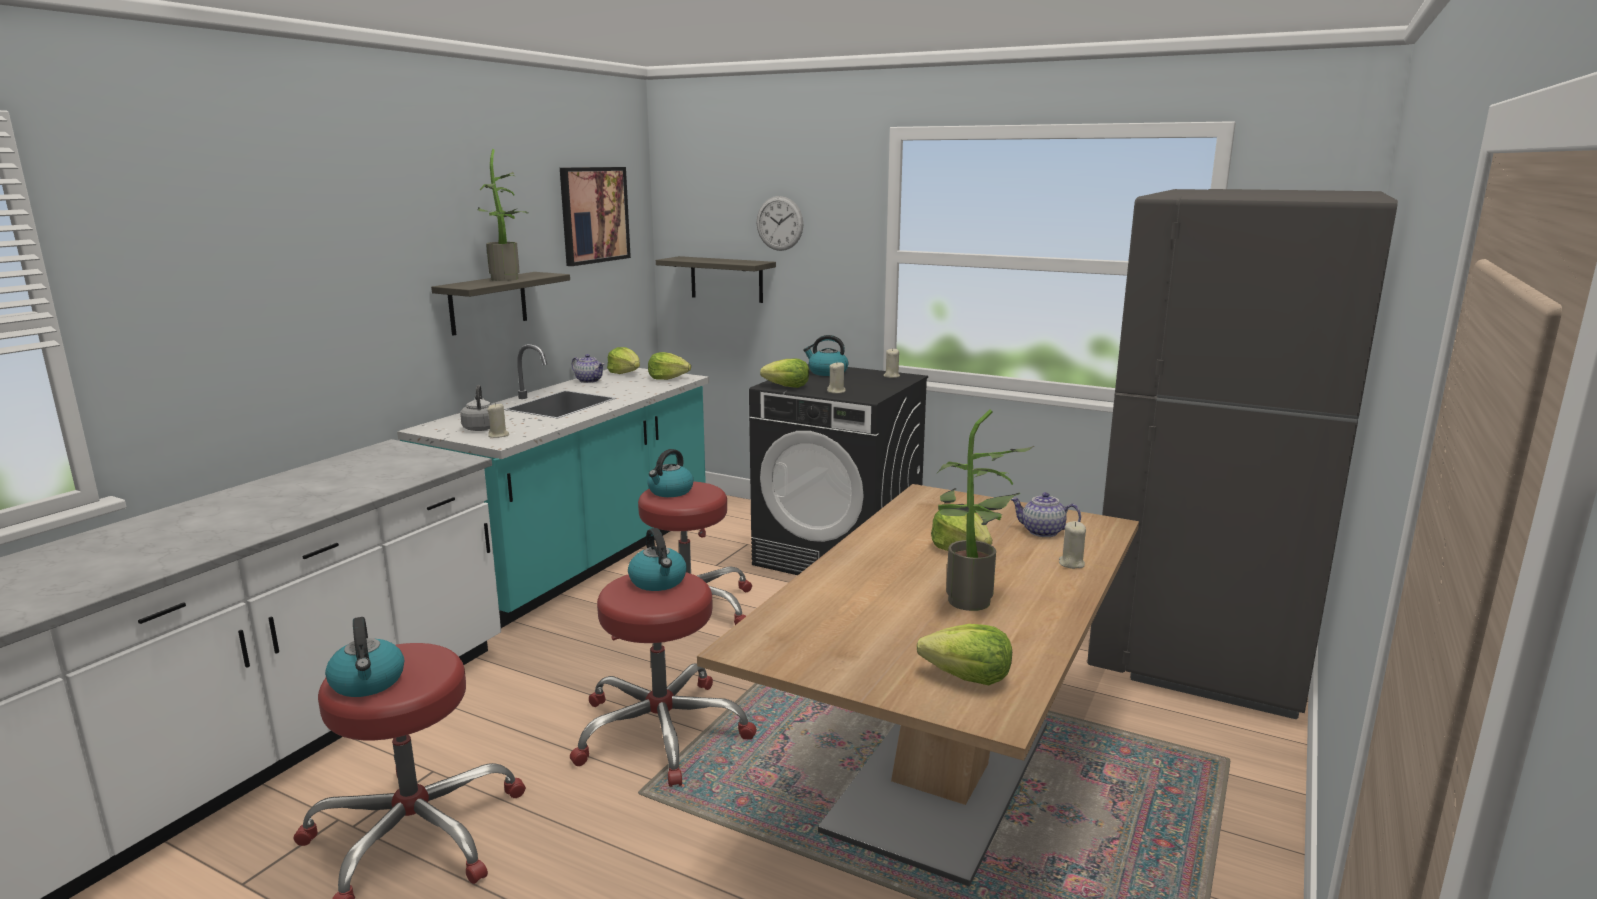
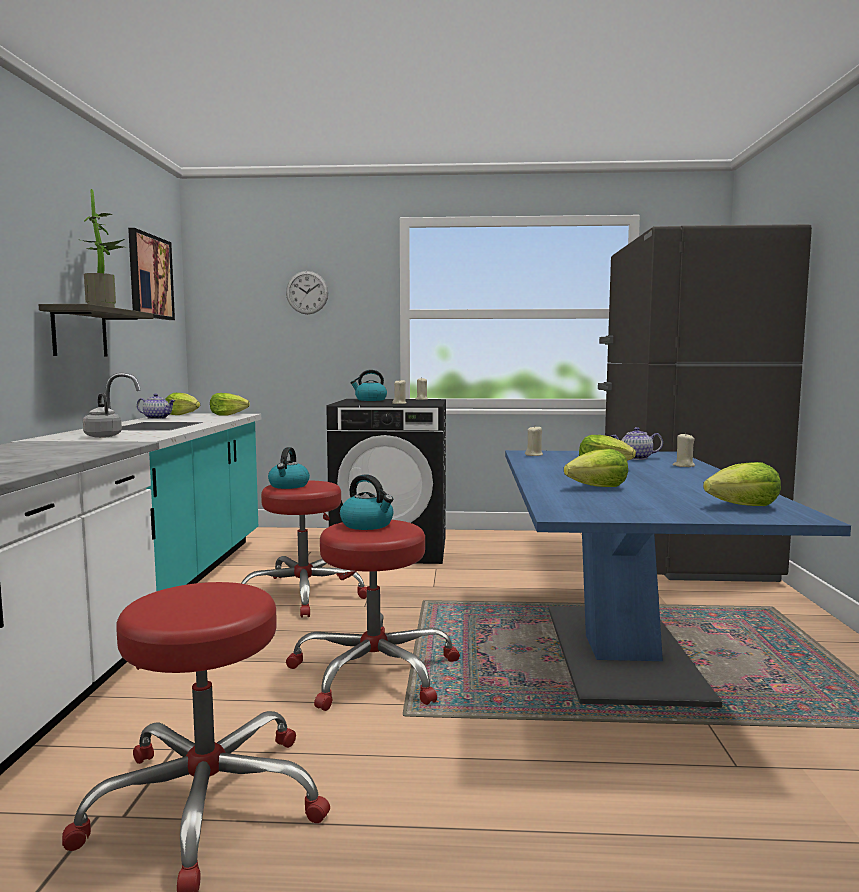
camera: 25 degrees left, 10 degrees down
(368, 683) = (183, 612): kettle -> none
(498, 435) = (131, 437): beige candle -> beige candle (534, 455)
(726, 279) = (258, 340): shelf -> none
(787, 387) = (356, 404): lettuce -> lettuce (598, 487)
(942, 776) = (621, 652): brown dining table -> blue dining table
(970, 604) = (666, 483): potted plant -> none

